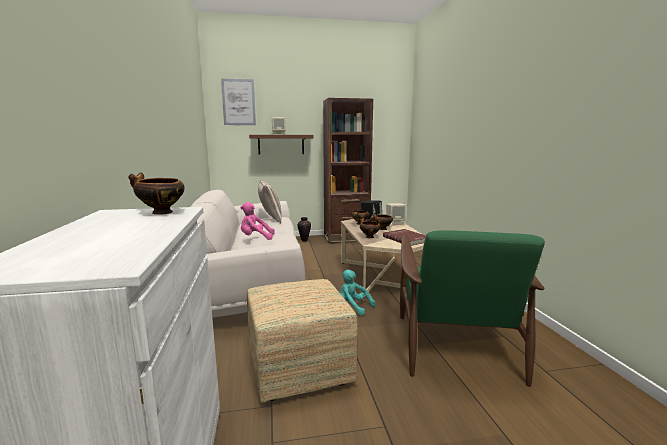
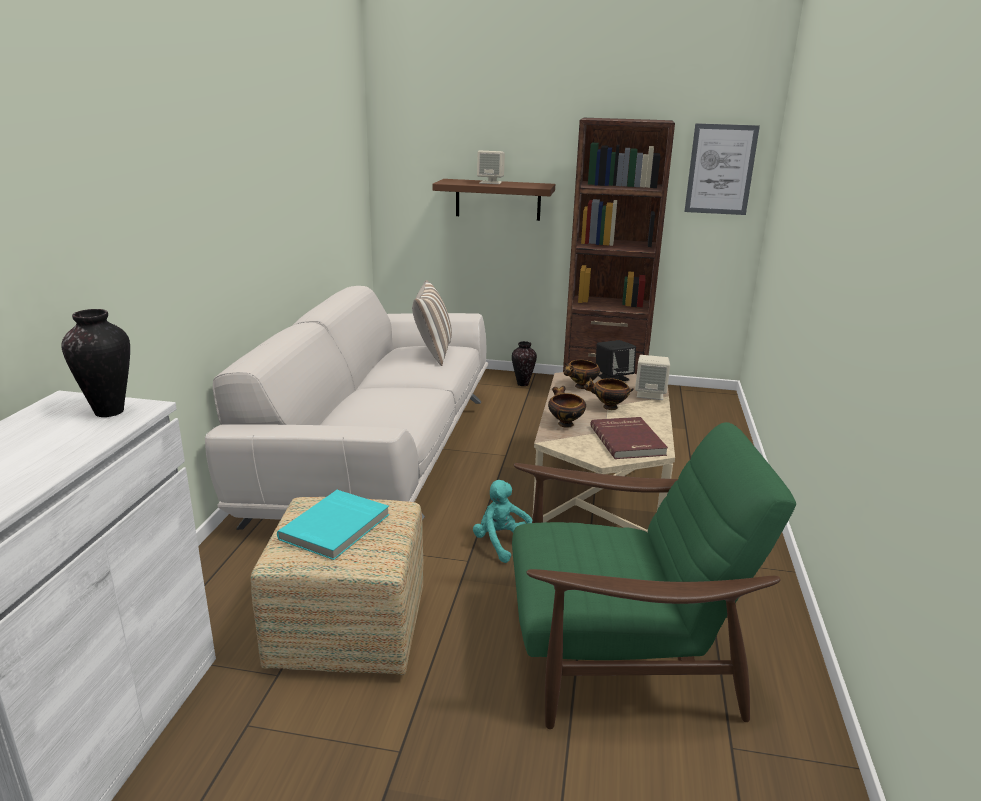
camera: 20 degrees right, 10 degrees up
(160, 212) = (109, 412): bowl -> vase
(238, 102) = (425, 117): picture -> picture (720, 169)
(255, 238) = (372, 397): pink plush toy -> none
(294, 295) = (336, 527): none -> turquoise book
(456, 343) = (619, 654): green armchair -> green armchair turned 120 degrees counterclockwise

